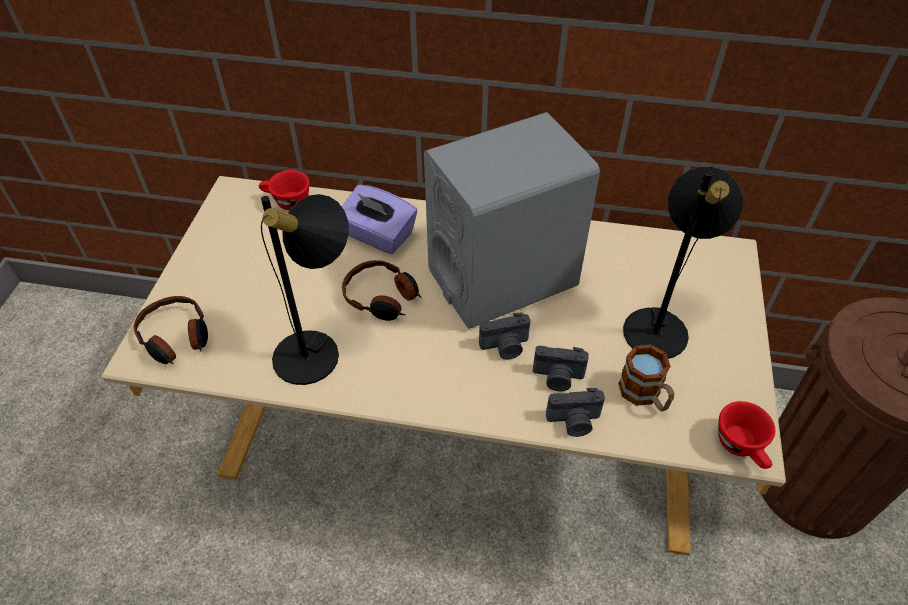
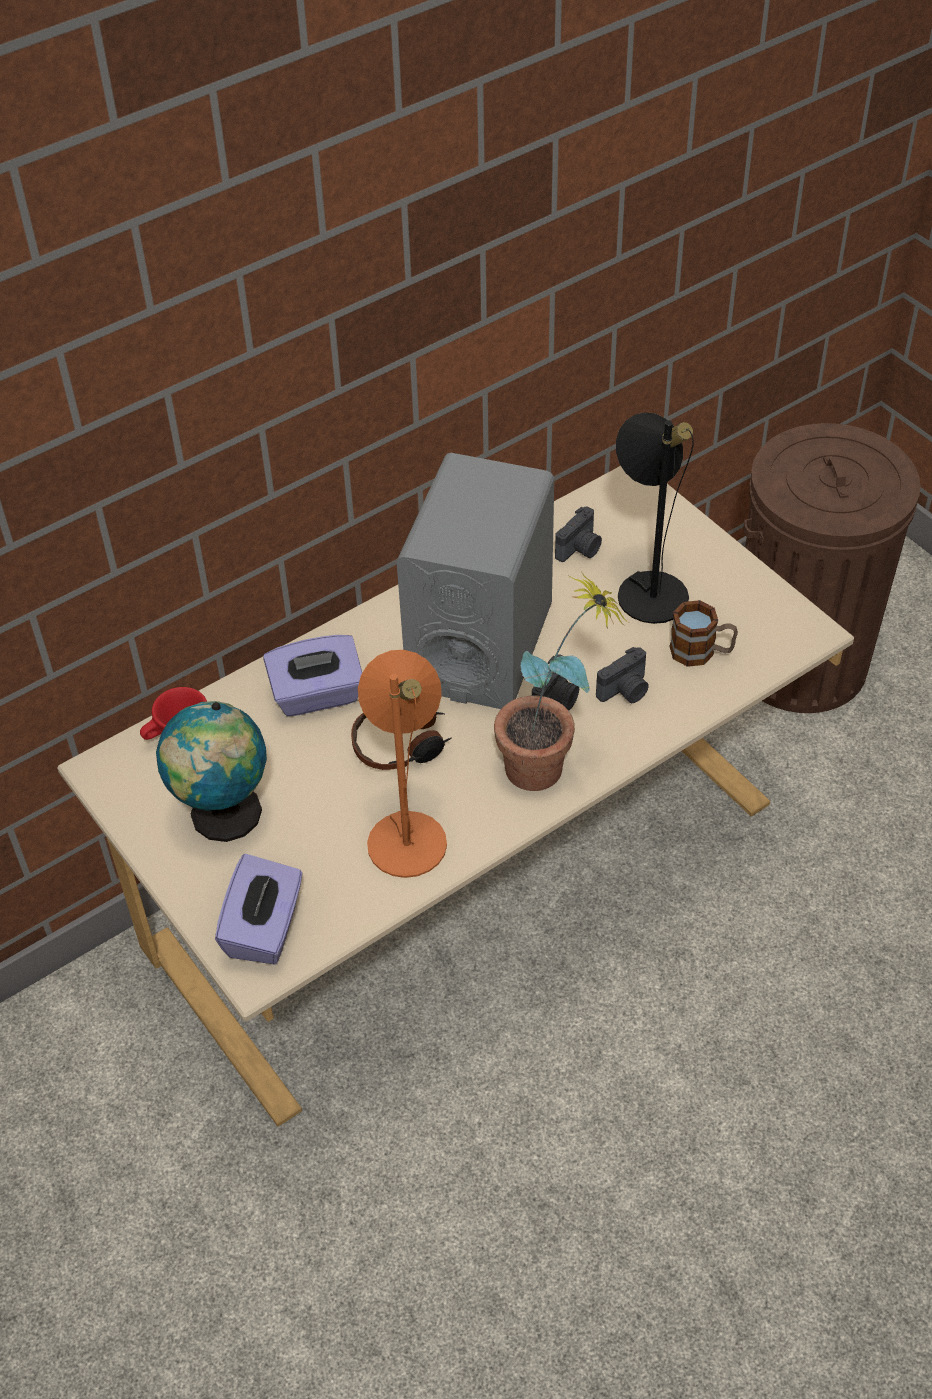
camera: 45 degrees left, 0 degrees up
(176, 337) = (265, 929): headphones -> purple tissue box
(245, 261) = (224, 817): none -> globe
(317, 350) = (408, 831): black table lamp -> orange table lamp
(449, 384) = (552, 764): none -> potted plant
(574, 422) = (677, 713): camera -> camera (580, 549)
(742, 448) = (805, 635): red cup -> none

